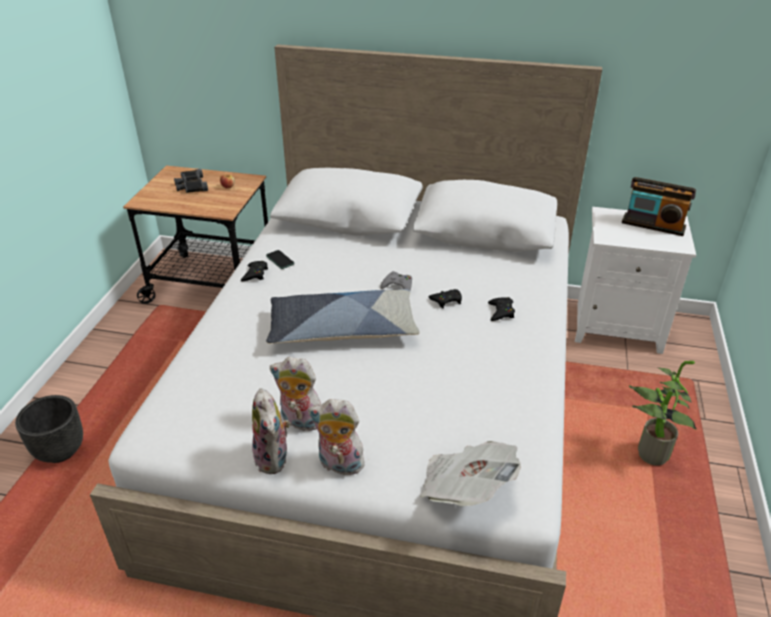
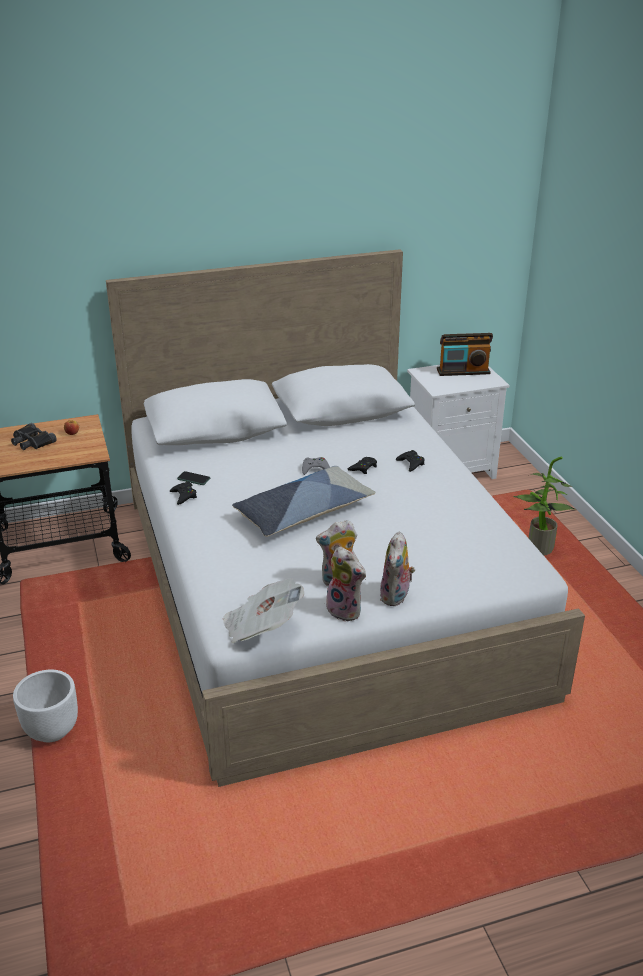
camera: 30 degrees left, 5 degrees down
(60, 451) = (51, 730): black planter -> white planter
(339, 465) = (396, 596): plush toy -> plush toy turned 60 degrees counterclockwise
(465, 488) = (492, 578): newspaper -> newspaper (261, 627)

